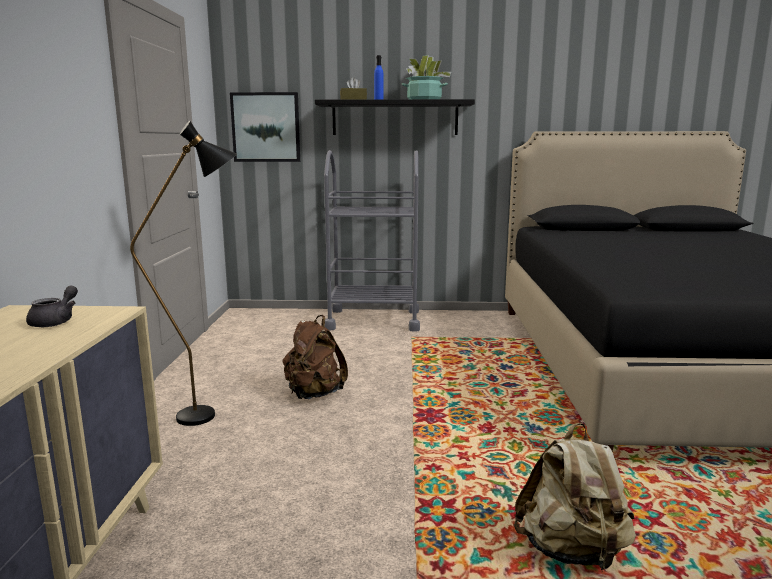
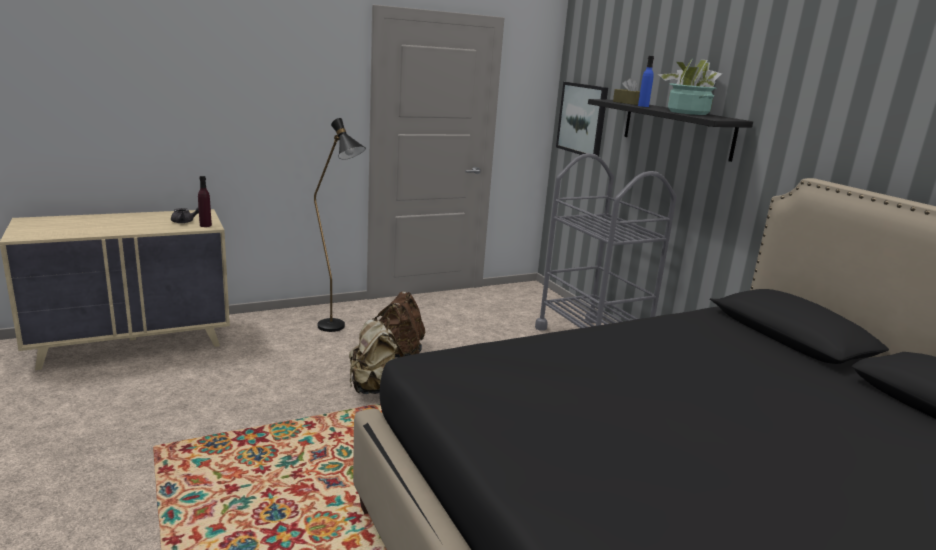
camera: 60 degrees right, 5 degrees up
(104, 313) = (205, 225): none -> purple bottle
(571, 551) = (220, 502): beige backpack -> beige backpack (375, 388)

